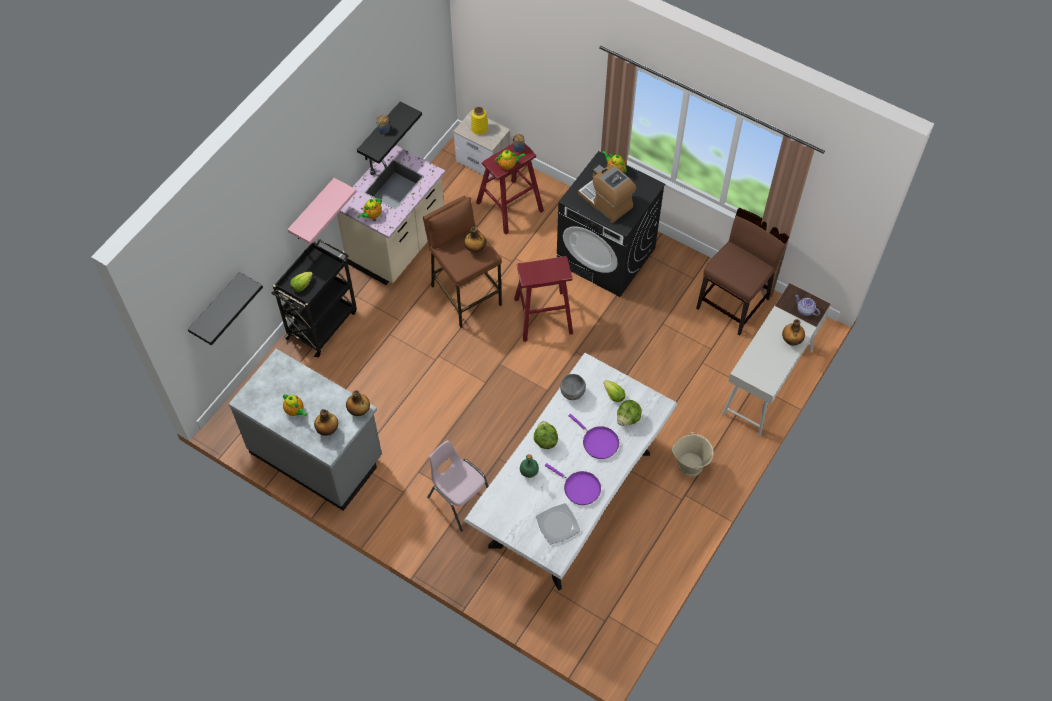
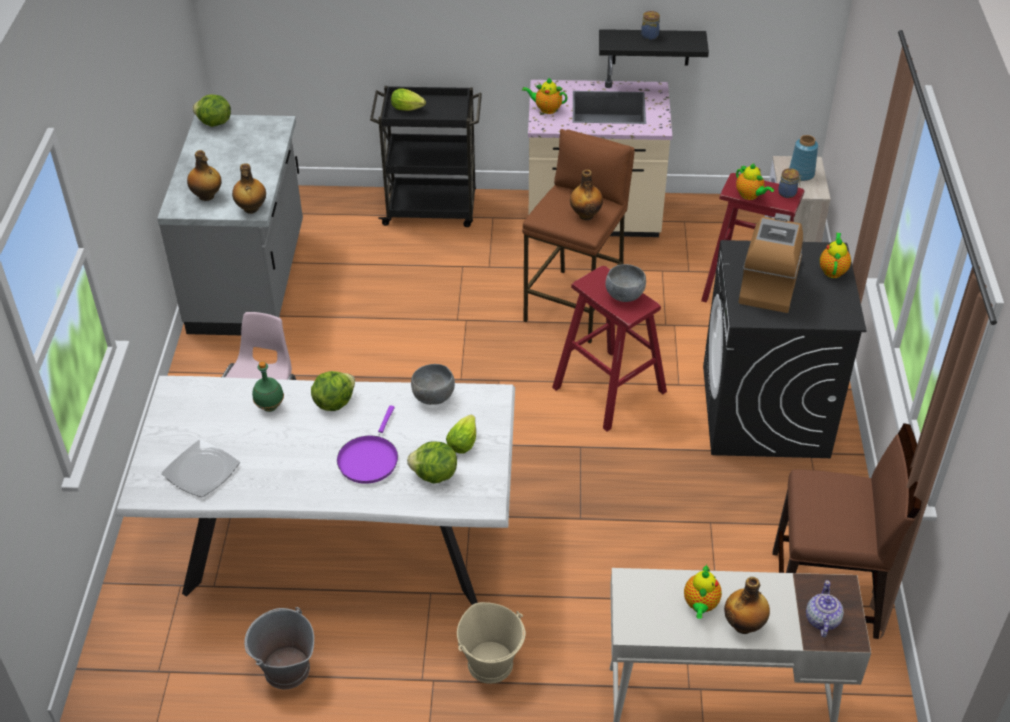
camera: 60 degrees right, 15 degrees down
(216, 308) = (288, 29): black shelf -> none
(249, 396) = (214, 123): none -> lettuce
(295, 411) = (217, 162): teapot -> teapot (700, 605)
(312, 211) = (491, 49): pink shelf -> none
(479, 128) = (801, 174): yellow vase -> blue vase
(548, 268) = (624, 296): none -> grey bowl
(579, 488) = (277, 470): purple frying pan -> none
(640, 559) = (286, 670): none -> grey bucket

